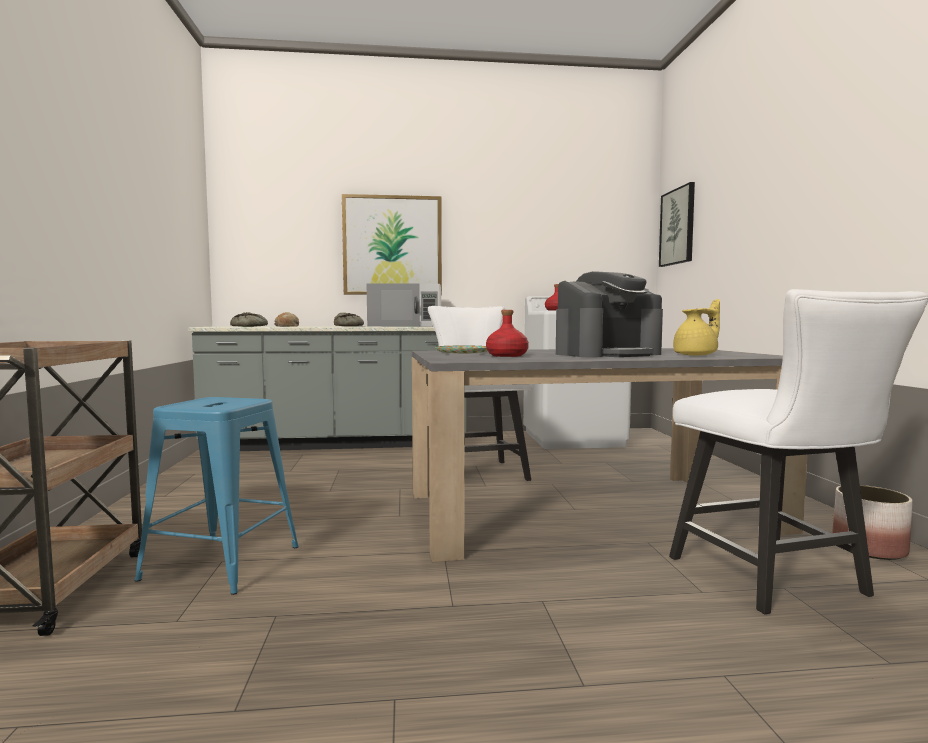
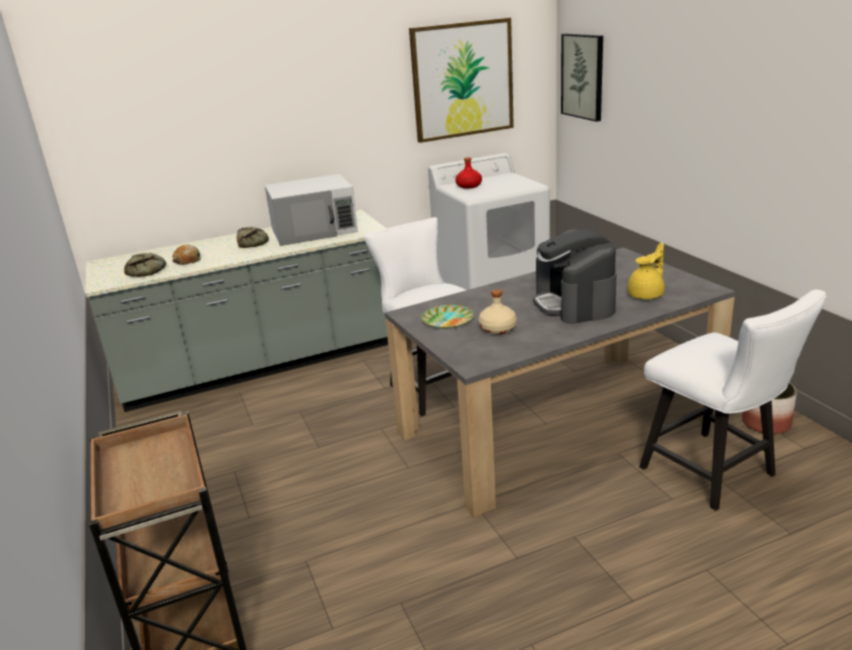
camera: 15 degrees left, 20 degrees up
(222, 563) = (308, 563): blue stool -> none
(392, 245) = (274, 130): picture -> picture (462, 80)
(506, 355) = (497, 329): red bottle -> beige bottle
(607, 354) = (574, 303): coffee machine -> coffee machine turned 120 degrees clockwise

